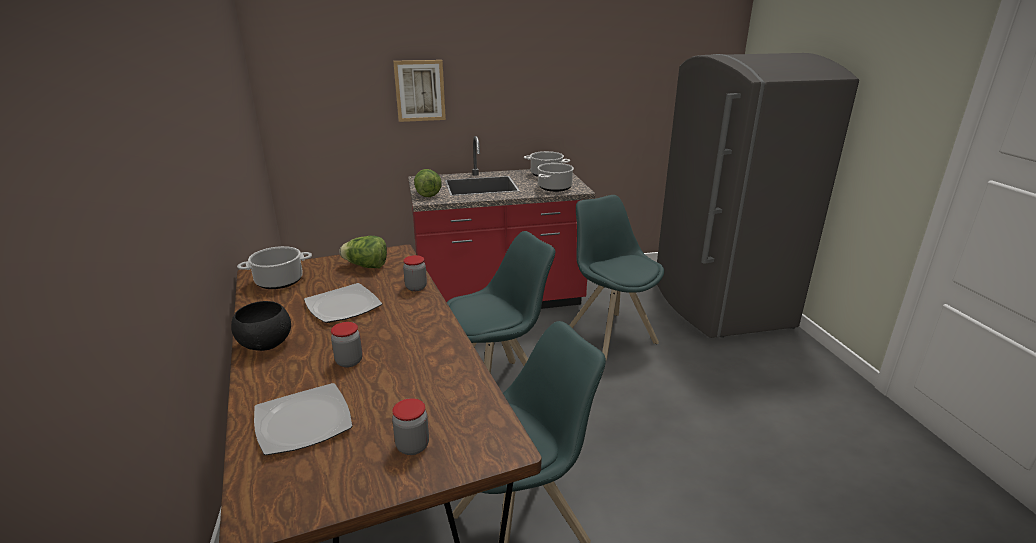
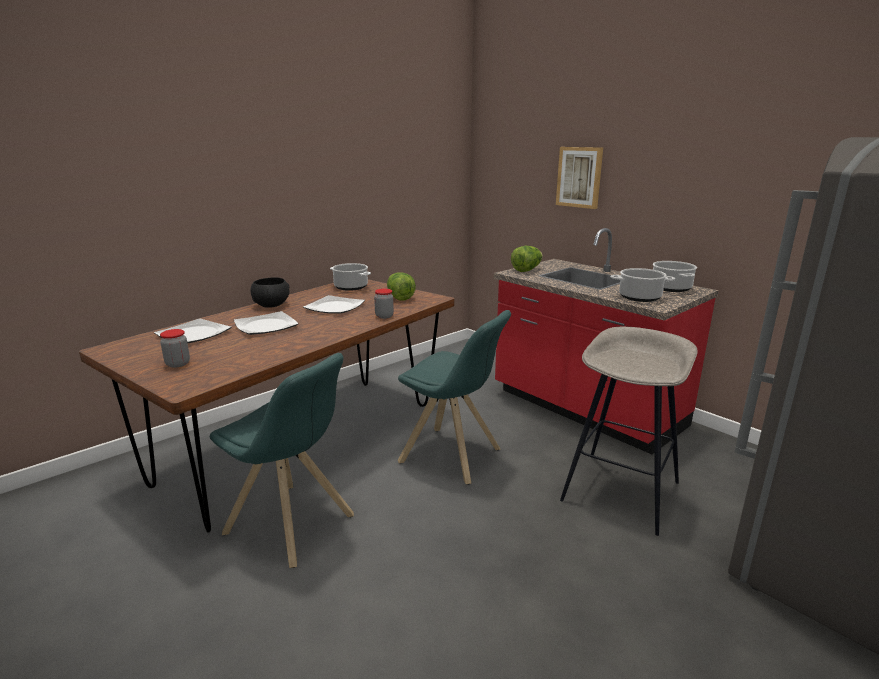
camera: 60 degrees right, 5 degrees down
(349, 361) = (265, 326): jar -> plate
(611, 335) = (621, 491): turquoise chair -> grey stool

